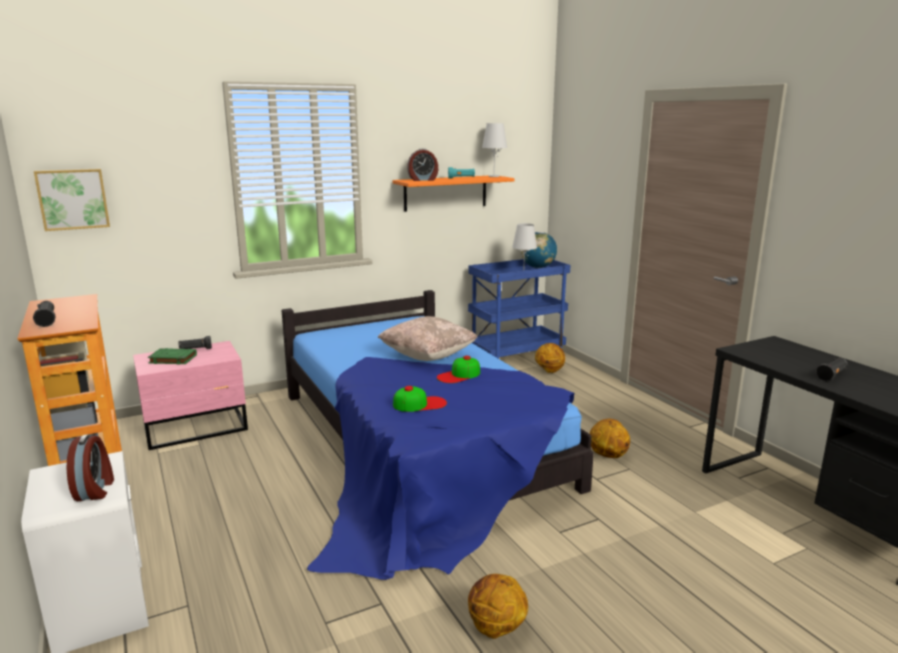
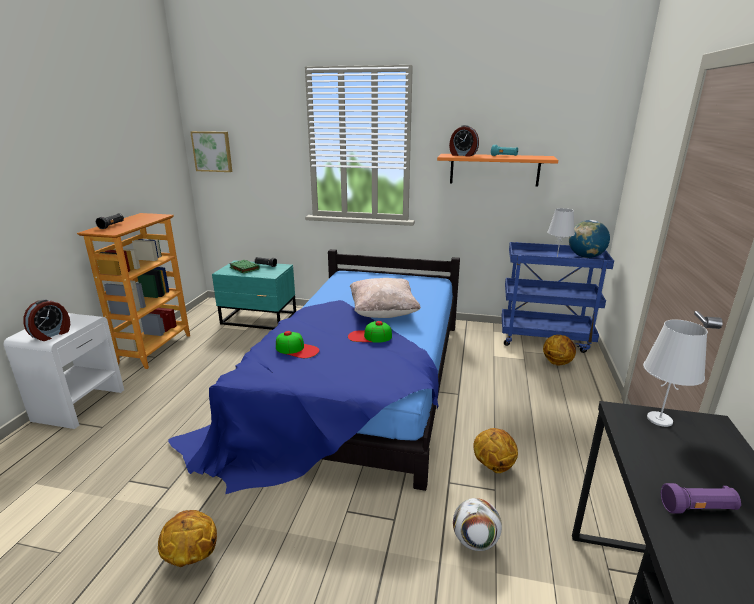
camera: 40 degrees right, 5 degrees up
(197, 428) = (259, 319): pink nightstand -> turquoise nightstand
(493, 176) = (544, 157): white table lamp -> white table lamp (659, 419)
(661, 503) = (475, 541): none -> football
(831, 376) = (698, 508): black flashlight -> purple flashlight

